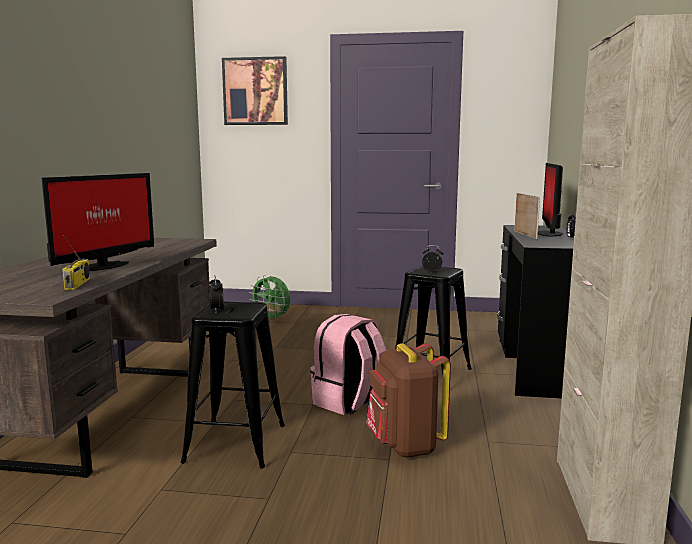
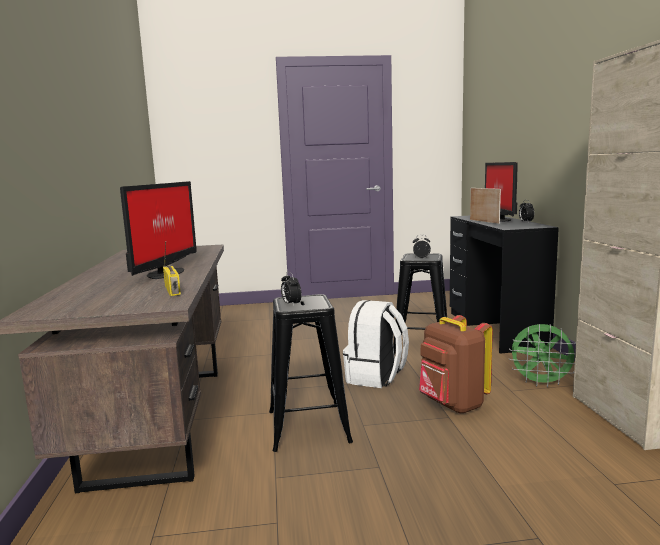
camera: 15 degrees left, 0 degrees up
(255, 91) = (207, 109): picture -> none
(272, 319) = (245, 318): green fan -> green fan (541, 383)
(349, 402) = (376, 377): pink backpack -> white backpack

